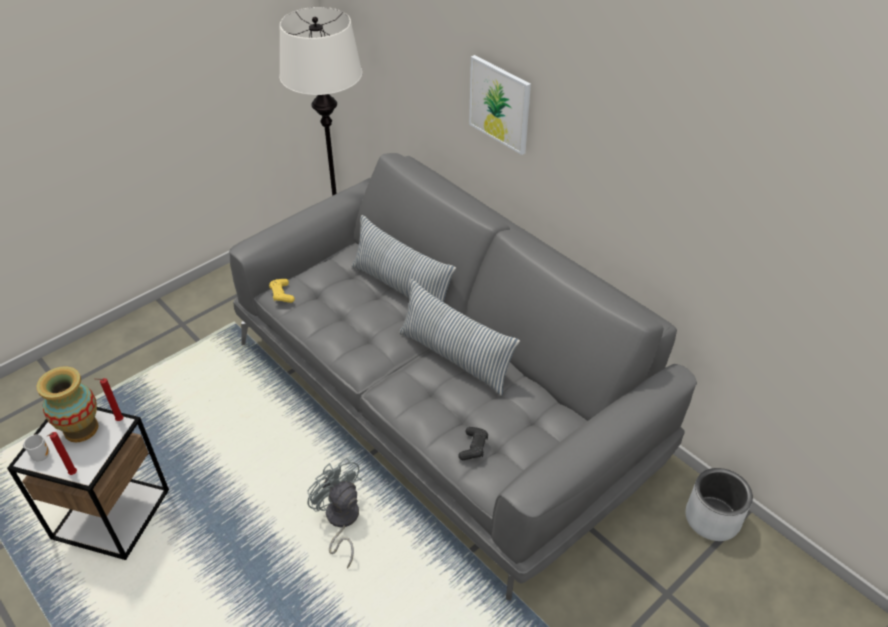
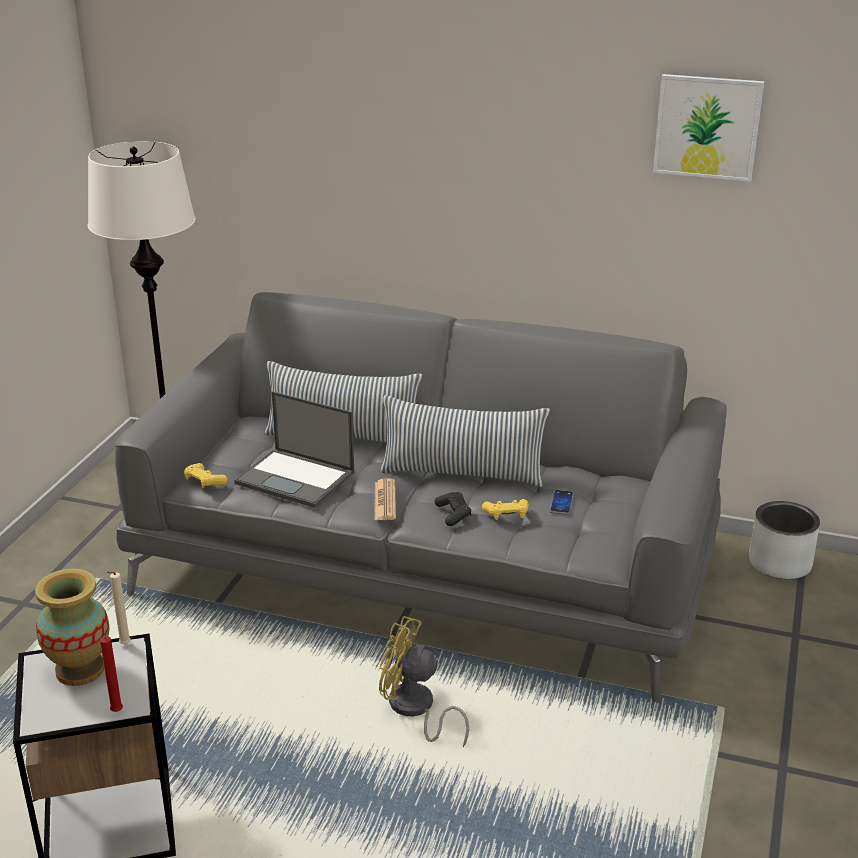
camera: 30 degrees left, 15 degrees down
(41, 455) = (50, 712): mug -> none
(118, 420) = (123, 645): red candle -> beige candle
(339, 316) = (296, 478): none -> laptop
(340, 521) = (415, 710): grey fan -> yellow fan
(379, 362) = (385, 501): none -> newspaper
(452, 412) = (506, 514): none -> yellow game controller
(473, 447) = (557, 534): black game controller -> black game controller (453, 514)
(500, 104) = (408, 185): picture -> picture (707, 127)
(501, 418) = (561, 503): none -> phone

